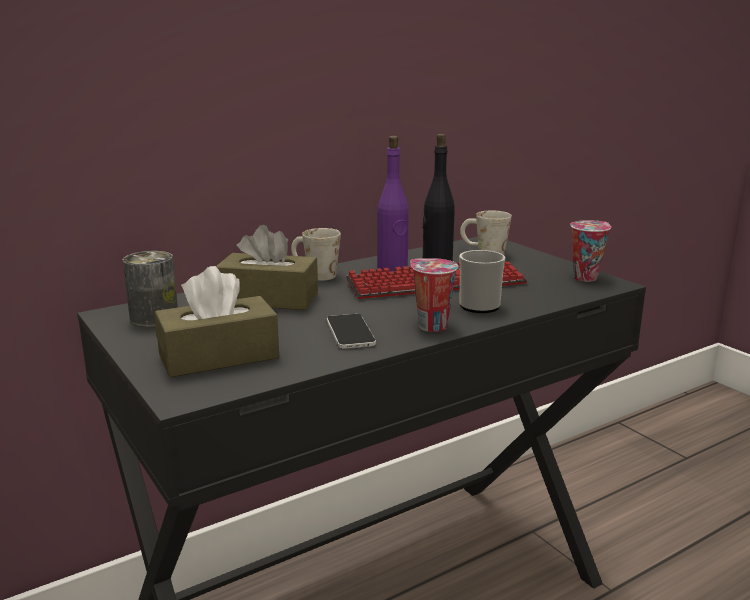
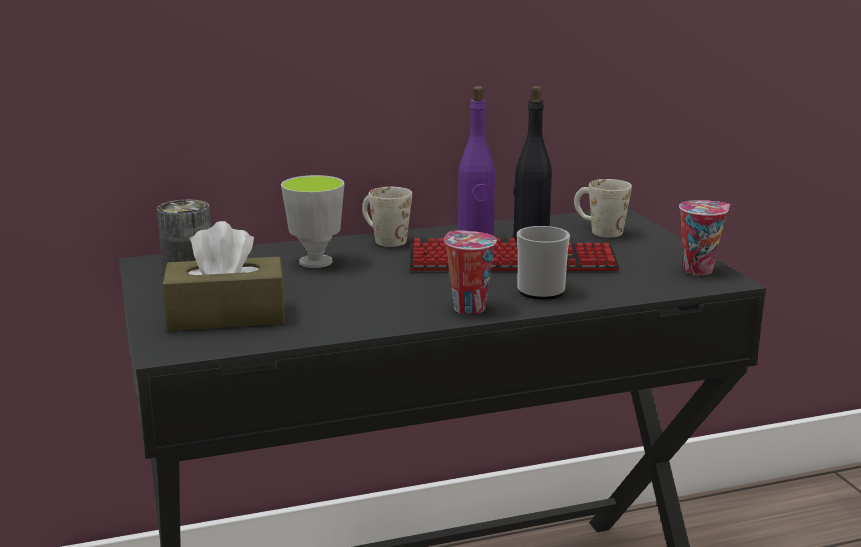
camera: 15 degrees right, 0 degrees up
(268, 299) = (315, 262): brown tissue box -> cup
(350, 332) = (375, 305): phone -> none

